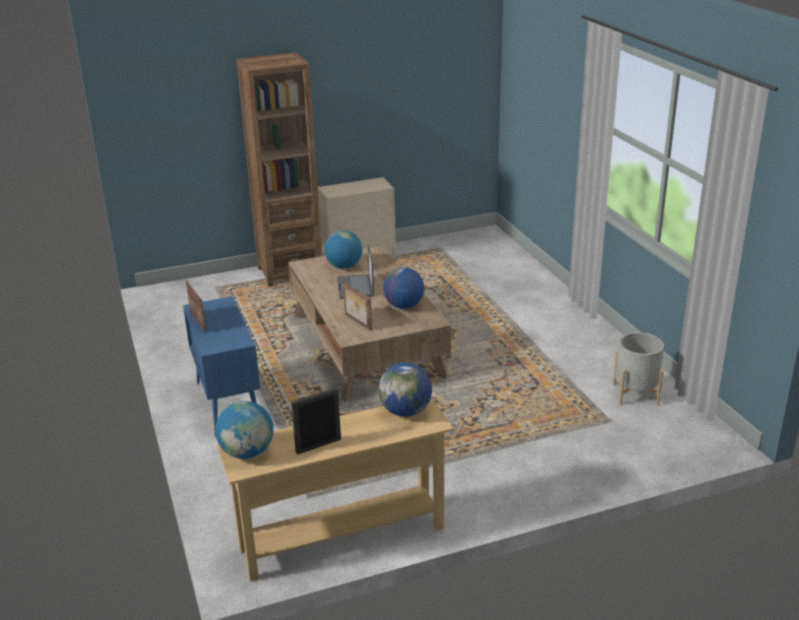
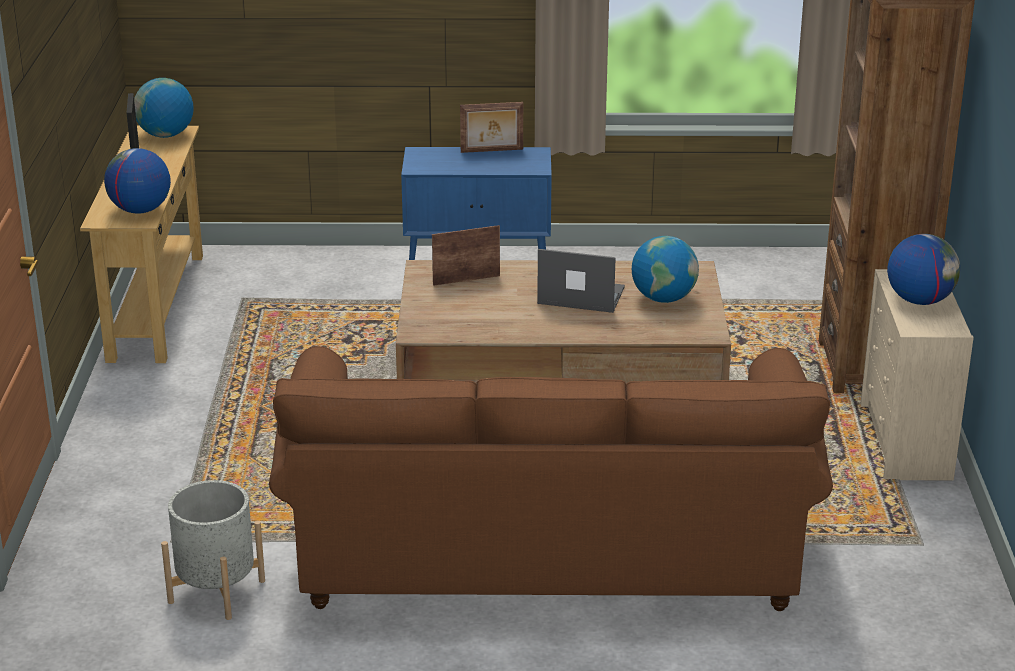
camera: 110 degrees right, 0 degrees up
(403, 306) = (485, 319): globe -> globe (919, 300)
(518, 319) = (547, 551): none -> brown sofa

